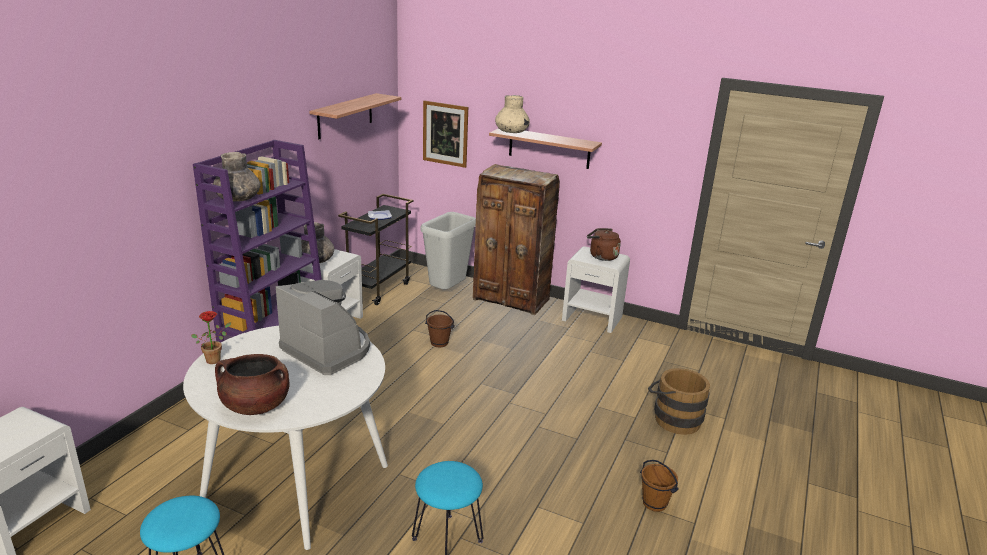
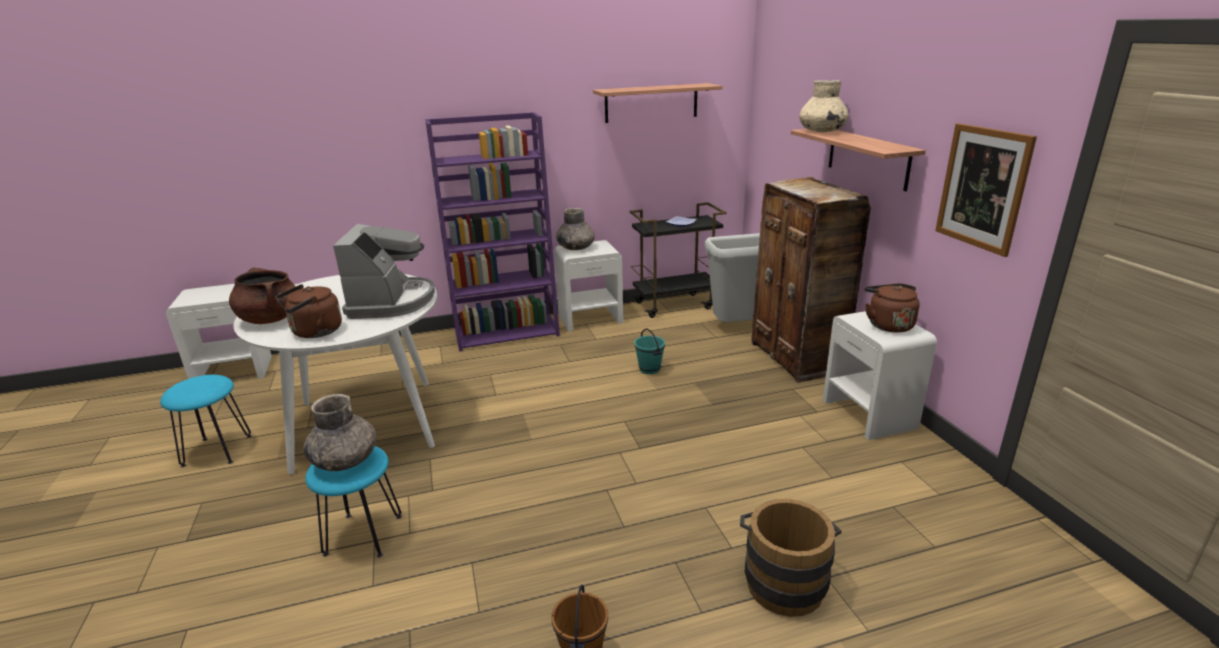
camera: 50 degrees right, 0 degrees up
(215, 359) = (326, 282): potted plant -> none
(238, 199) = (461, 159): grey vase -> grey vase (345, 460)
(328, 396) = (314, 332): none -> brown kettle
(439, 343) = (650, 369): brown bucket -> turquoise bucket
(445, 134) = (780, 137): picture -> picture (982, 188)

